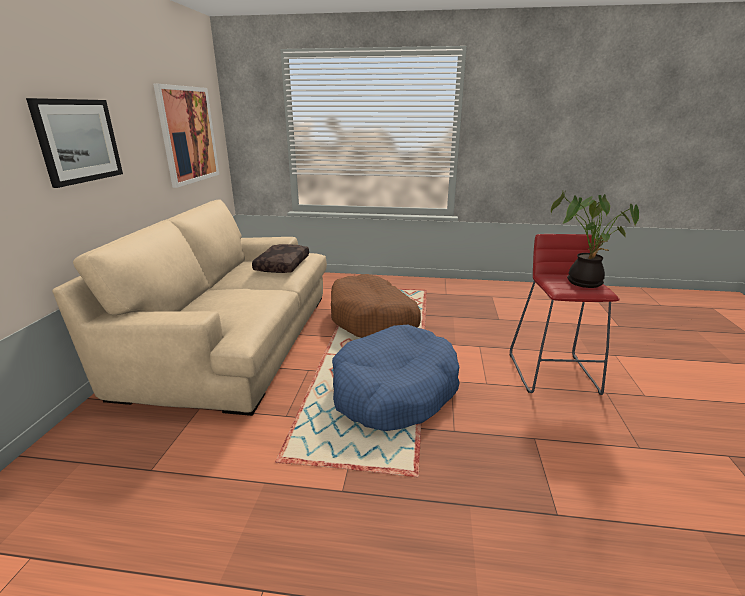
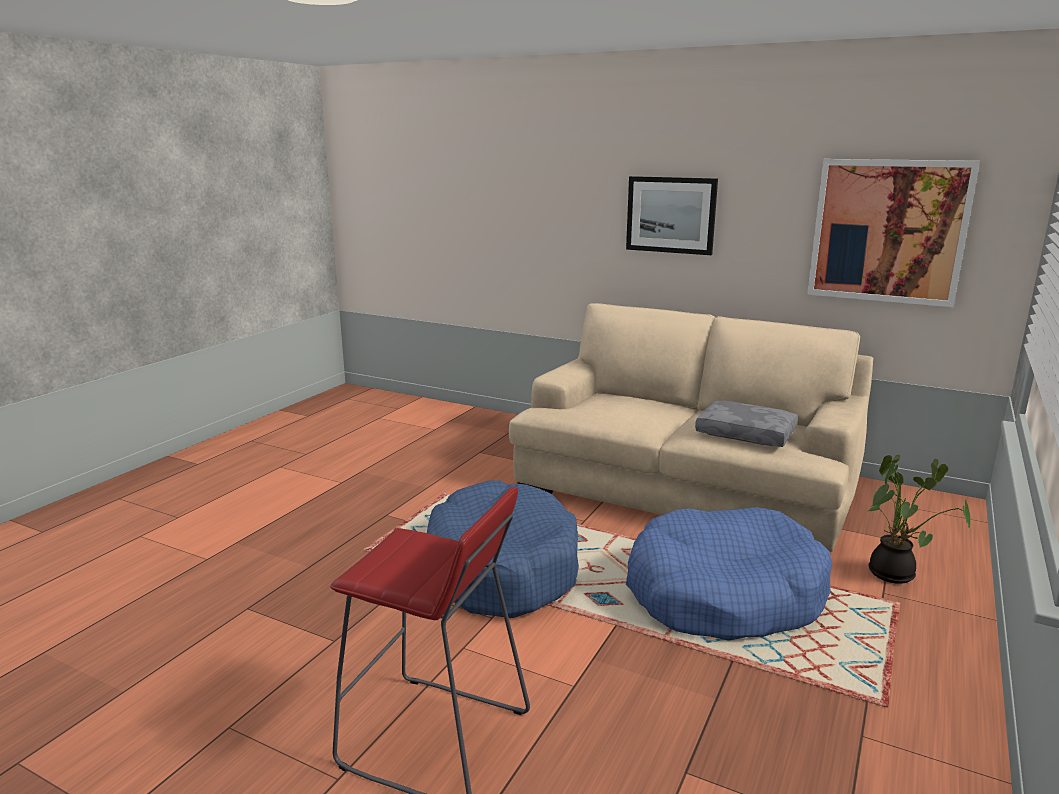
camera: 110 degrees right, 5 degrees down
(281, 265) = (746, 434): brown pillow -> grey pillow
(373, 319) = (723, 594): brown dog bed -> blue dog bed
(583, 281) = (409, 570): potted plant -> potted plant (895, 574)

